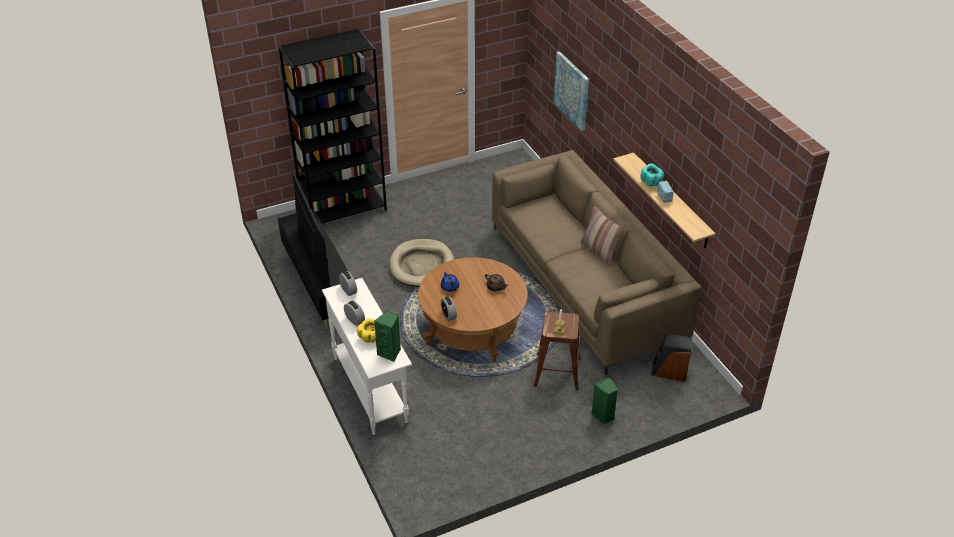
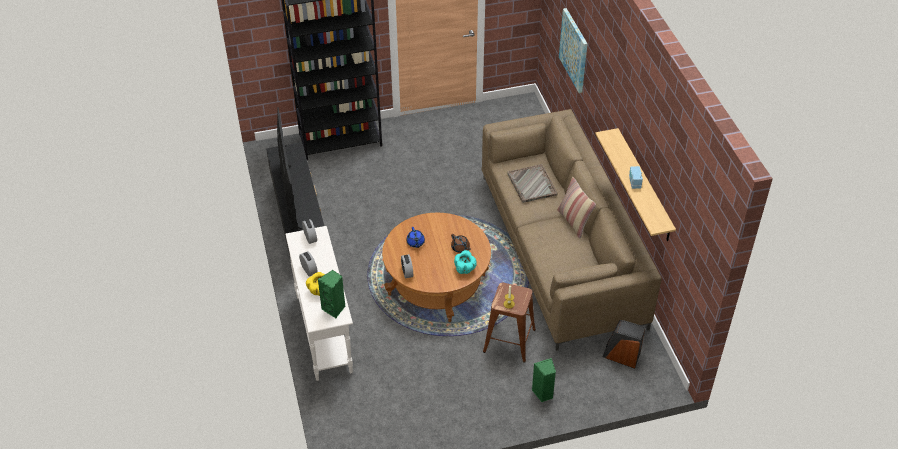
camera: 10 degrees right, 5 degrees up
(422, 266) = (403, 210): beige dog bed -> none
(550, 222) = (532, 184): none -> grey tray
(651, 182) = (626, 164): turquoise bowl -> turquoise bowl (465, 268)

